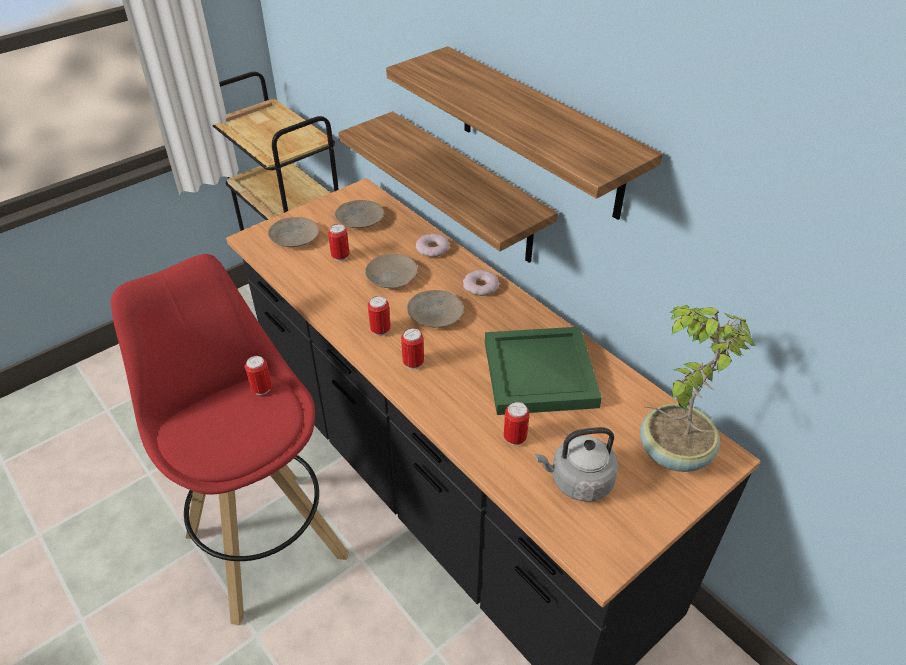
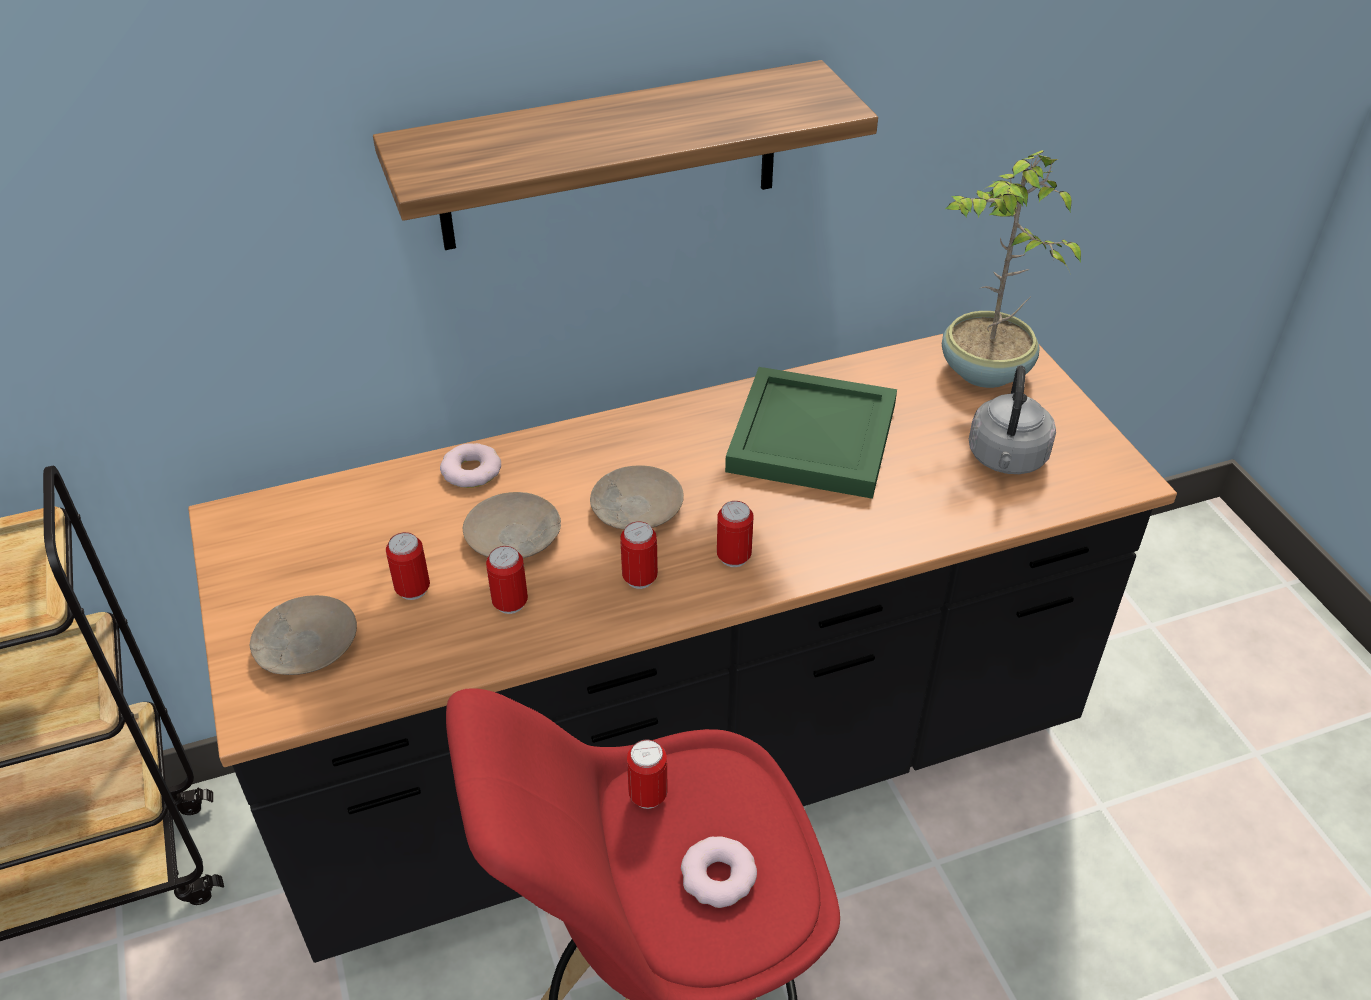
camera: 70 degrees left, 0 degrees up
(359, 219) = (319, 542): beige plate -> none
(467, 188) = (463, 342): shelf -> none
(480, 286) = (600, 443): donut -> donut (718, 876)
(514, 438) = (919, 493): can -> can (510, 603)

